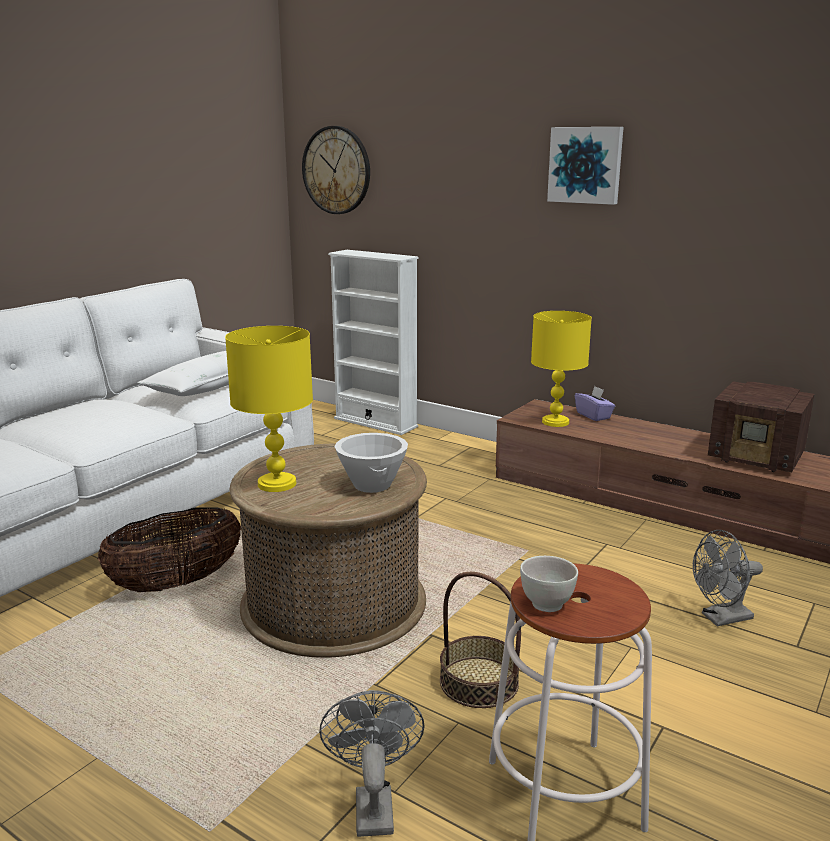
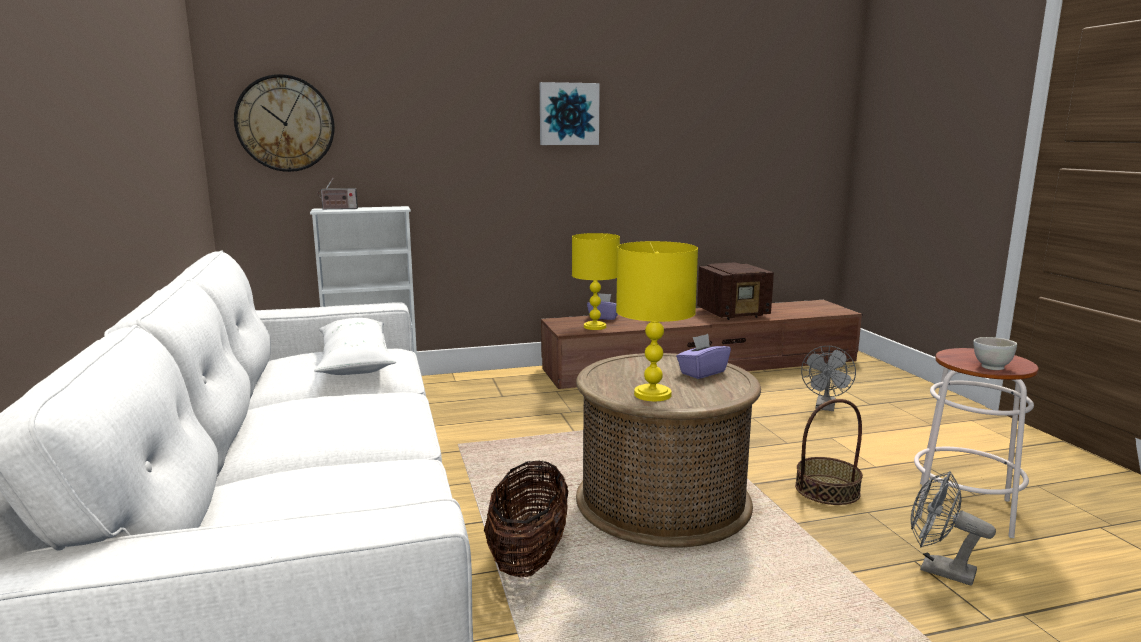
camera: 50 degrees left, 5 degrees down
(356, 252) = (338, 208): none -> radio
(371, 485) = (702, 372): white bowl -> purple tissue box

